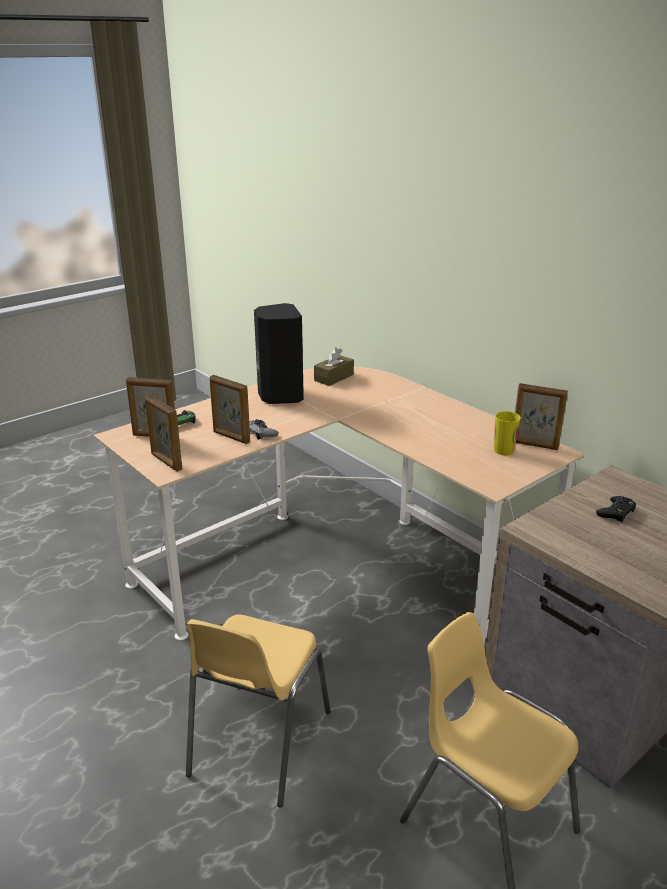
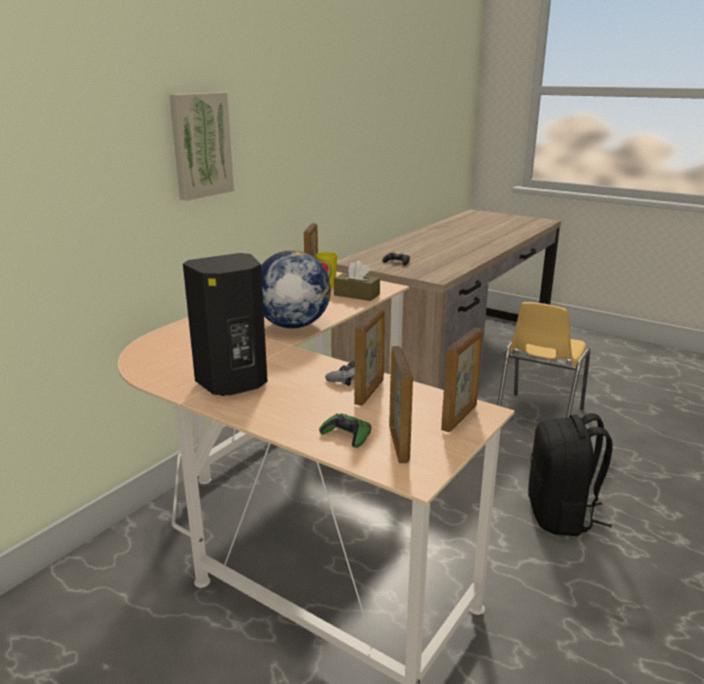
camera: 105 degrees left, 5 degrees down
(258, 743) = (561, 516): yellow chair -> black backpack
(334, 377) = (164, 360): brown tissue box -> brown tissue box (356, 295)
(383, 423) = (292, 325): none -> globe
(469, 251) = (200, 145): none -> picture

